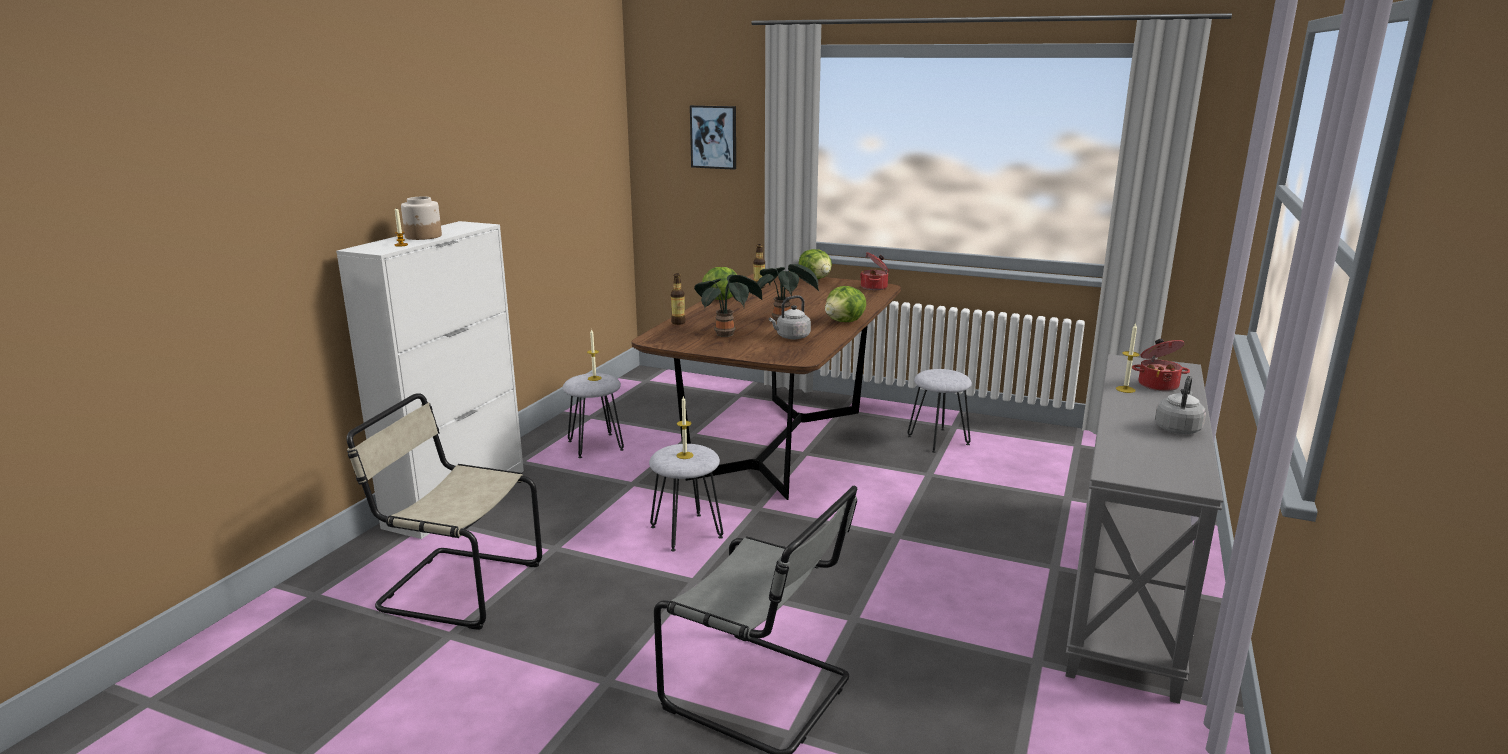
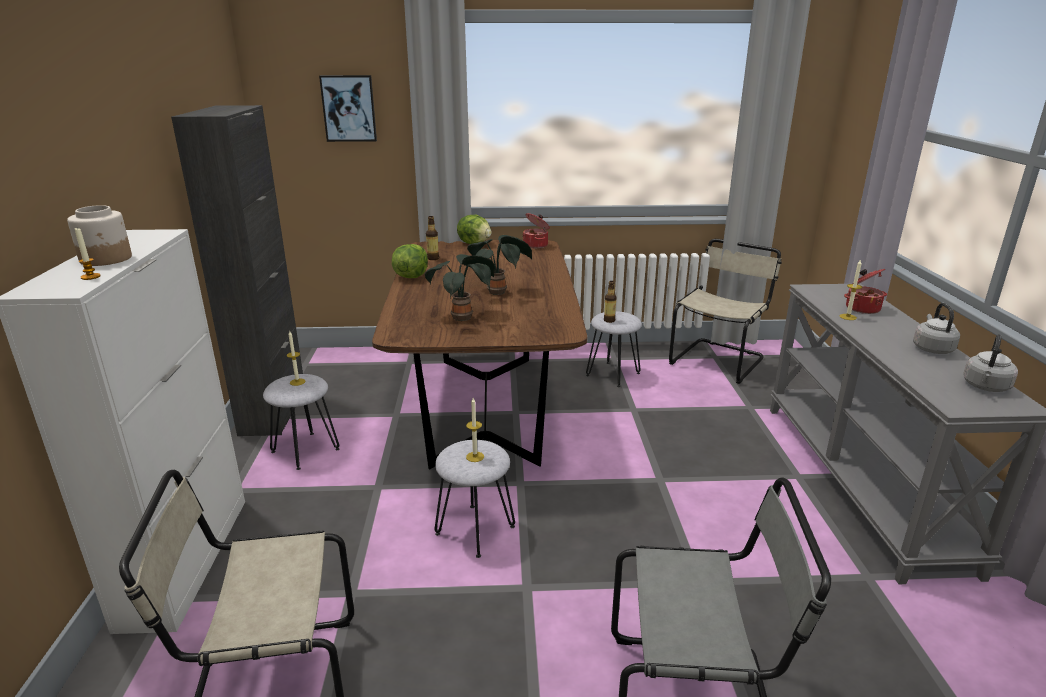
camera: 25 degrees left, 5 degrees up
(592, 412) = (273, 411): none -> black cabinet
(678, 322) = (398, 311): bottle -> bottle (609, 320)
(791, 337) = (527, 310): grey kettle -> grey kettle (985, 387)
(845, 322) = (554, 285): lettuce -> none
(1078, 449) = (718, 360): none -> beige chair

